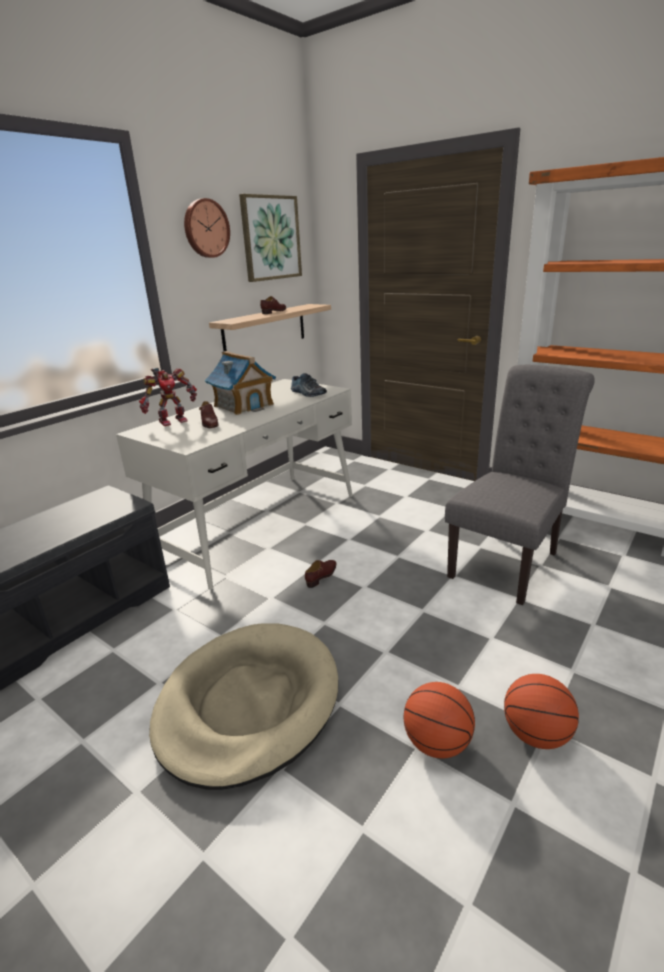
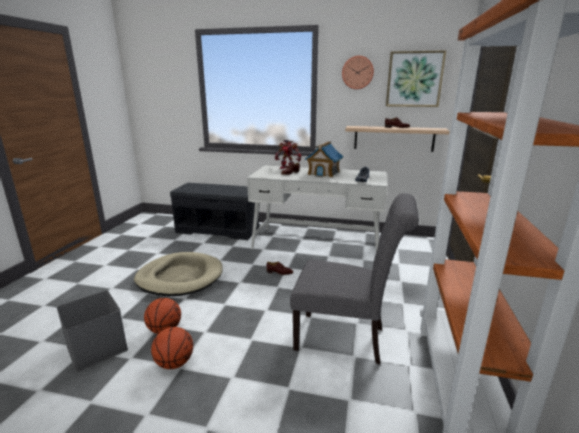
camera: 65 degrees right, 5 degrees down
(467, 877) = (95, 347): none -> grey storage box

